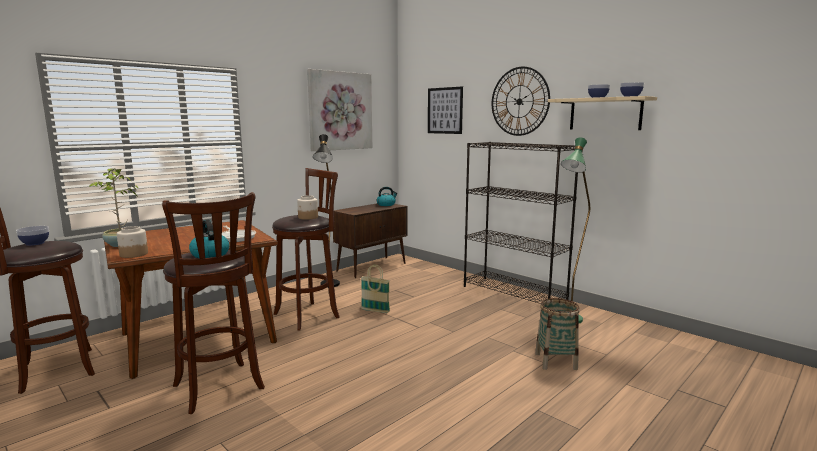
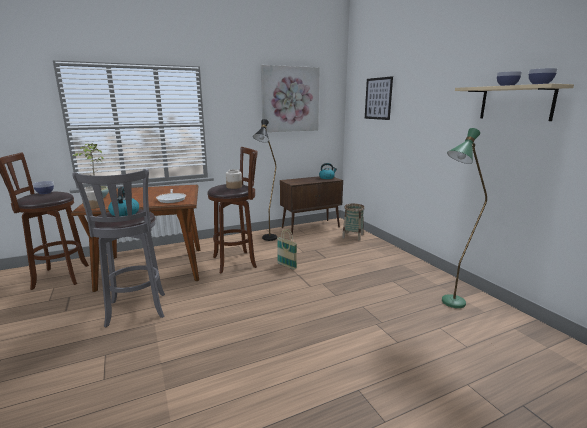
camera: 20 degrees right, 5 degrees up
(220, 389) = (136, 311): brown stool -> grey stool
(514, 293) = (415, 267): black bookcase -> none
(519, 101) = (437, 90): wall clock -> none
(556, 361) = (409, 343): basket -> basket (353, 236)

